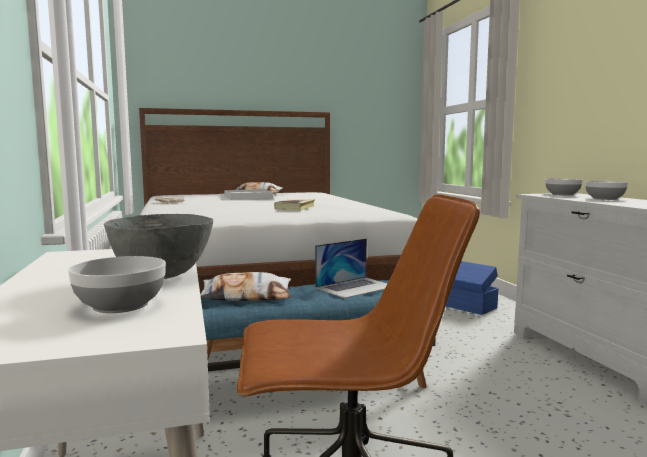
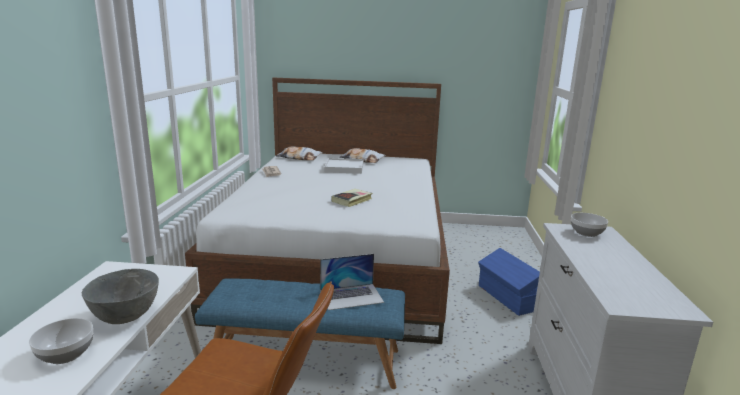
camera: 20 degrees right, 10 degrees up
(246, 296) = (263, 291): pillow -> pillow (299, 158)
(605, 199) = (608, 255): bowl -> none

